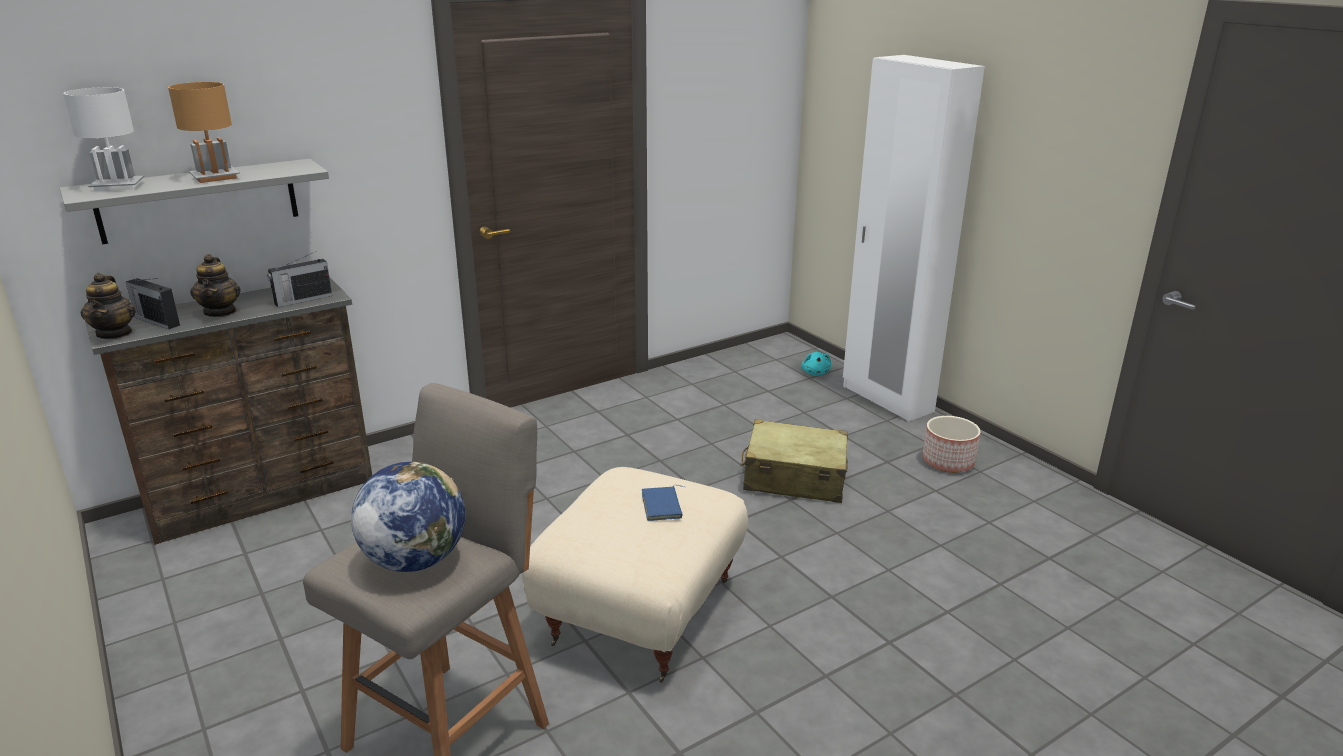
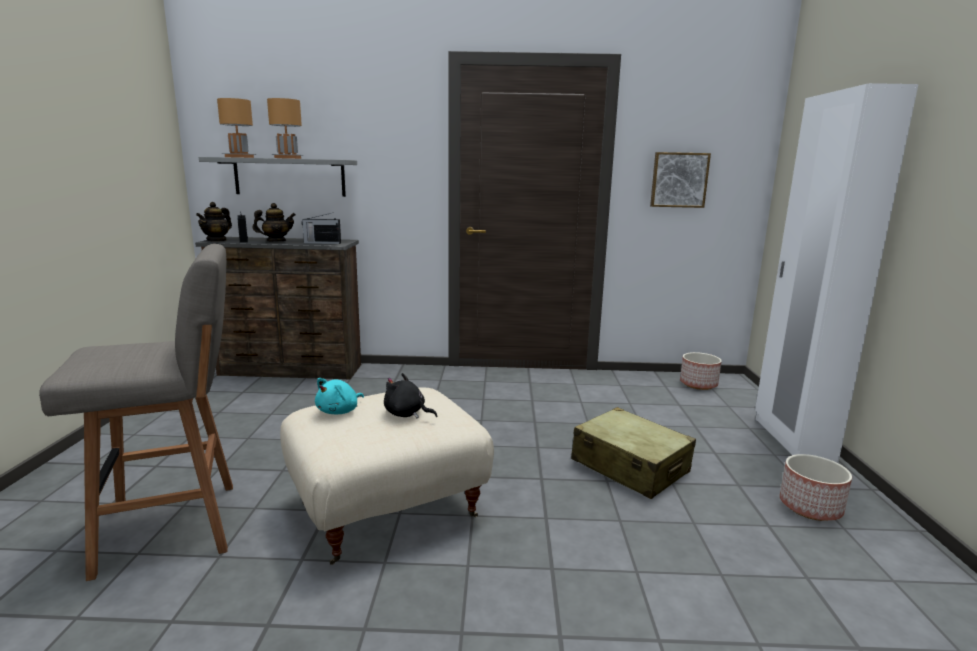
camera: 35 degrees right, 10 degrees down
(118, 186) = (239, 157): white table lamp -> brown table lamp
(221, 312) = (276, 241): teapot -> teapot turned 135 degrees counterclockwise
(415, 560) = (123, 356): globe -> none
(663, 506) = (406, 414): blue book -> black plush toy
(715, 127) = (679, 180): none -> picture
(761, 358) = (698, 384): none -> planter
(815, 373) = (738, 404): turquoise plush toy -> turquoise plush toy (339, 411)

